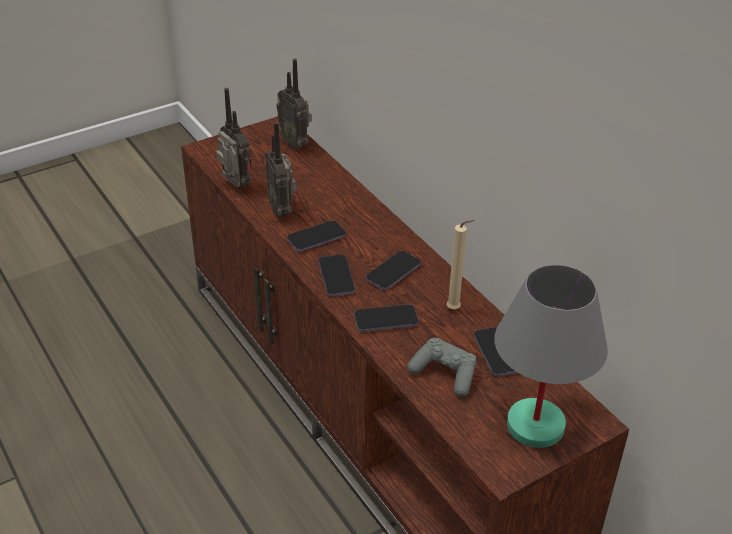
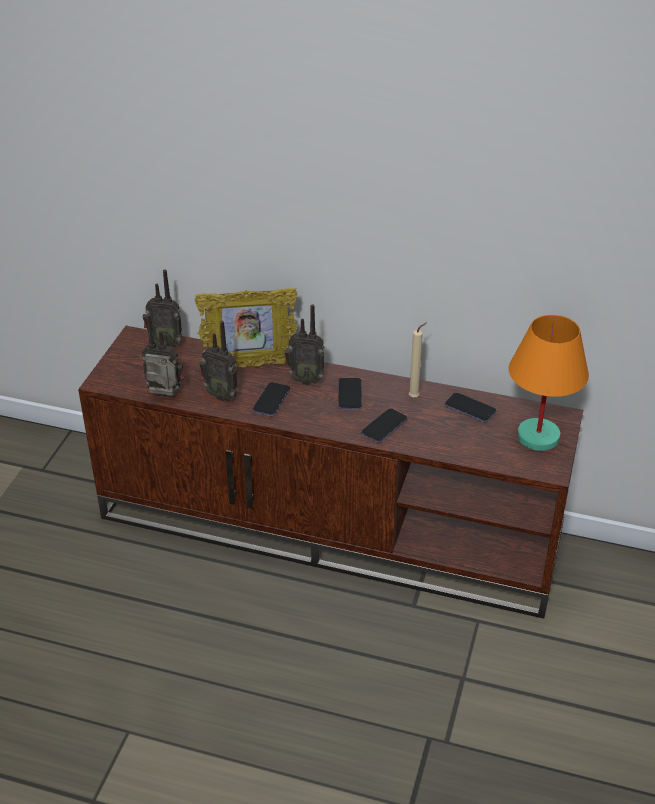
camera: 40 degrees left, 0 degrees up
(336, 277) = (319, 418): phone -> none
(339, 198) = (250, 366): none -> picture frame
(372, 235) = (305, 379): none -> radio
(444, 374) = (457, 438): grey game controller -> none
(537, 425) = (539, 436): grey table lamp -> orange table lamp

